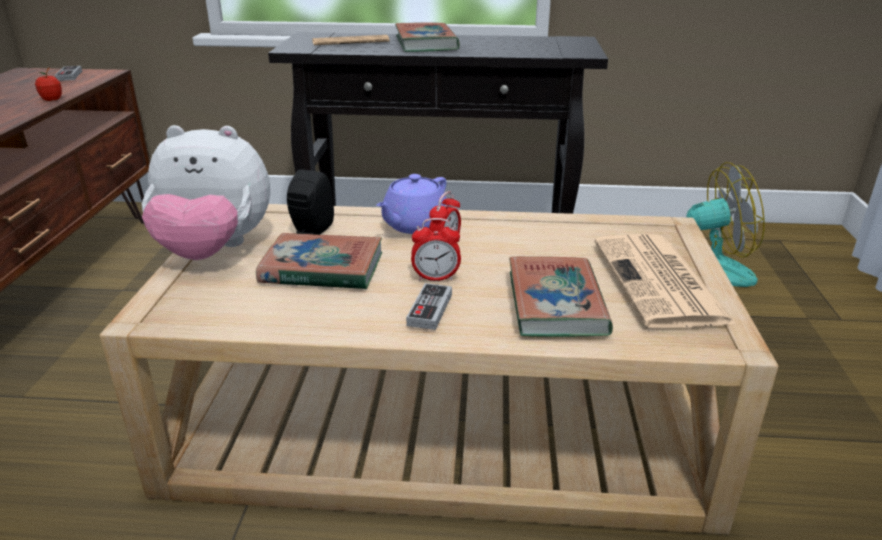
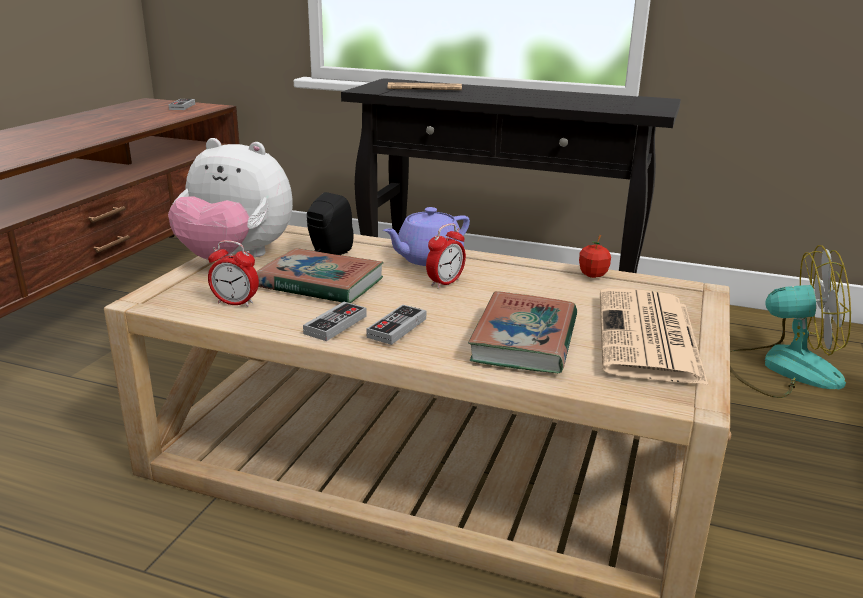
camera: 15 degrees right, 5 degrees down
(52, 99) = (155, 123): apple -> apple (593, 275)
(367, 316) = (335, 325): none -> game controller
(426, 43) = (497, 94): book -> none
(436, 278) = (421, 304): alarm clock -> alarm clock (235, 303)

